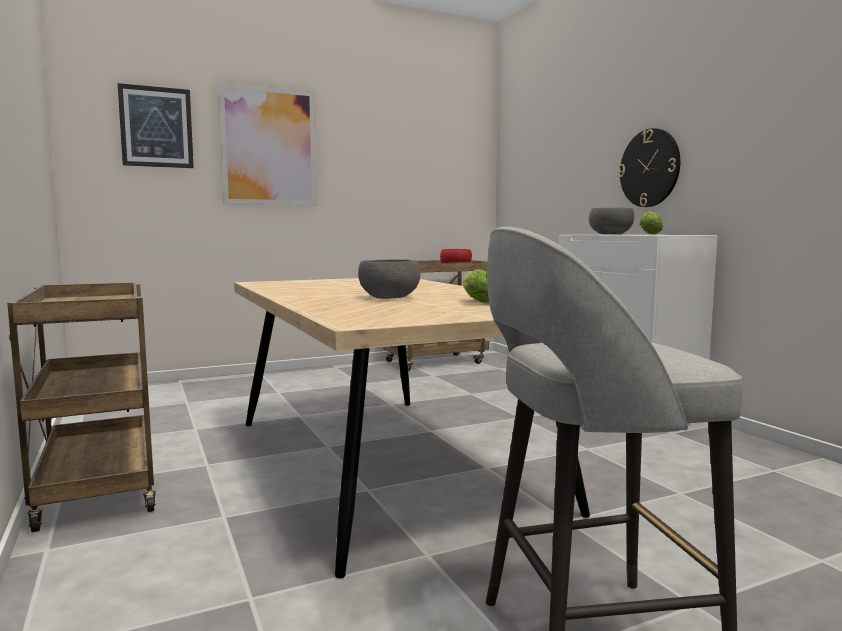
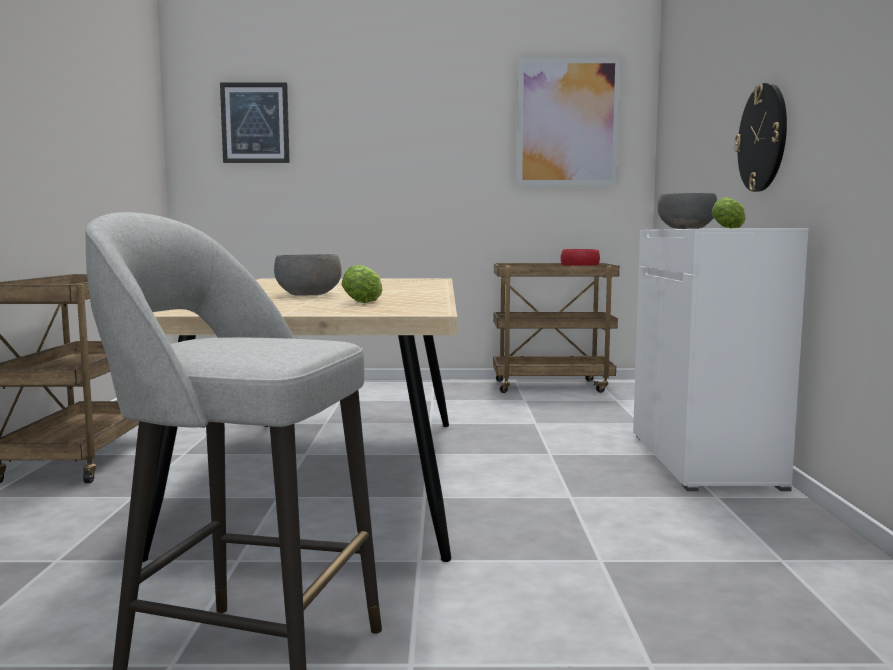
camera: 25 degrees right, 0 degrees up
(269, 146) = (367, 136): picture -> picture (567, 122)

